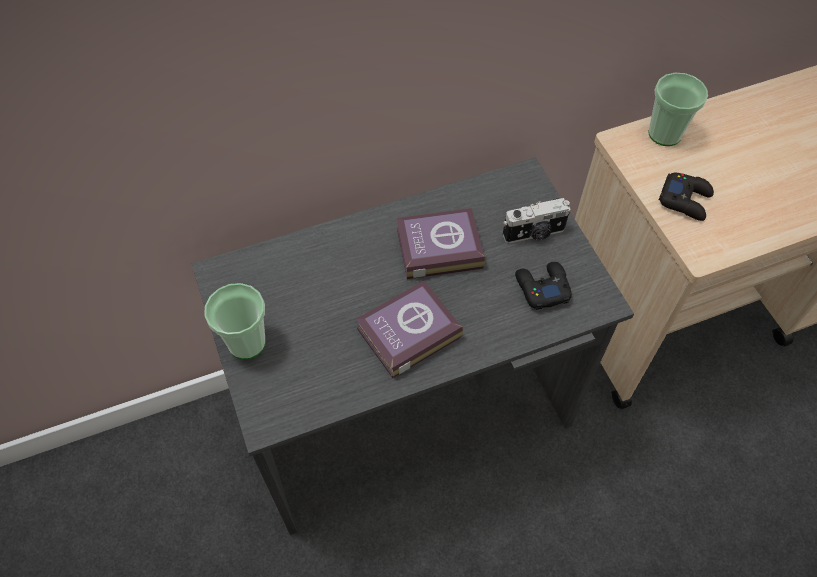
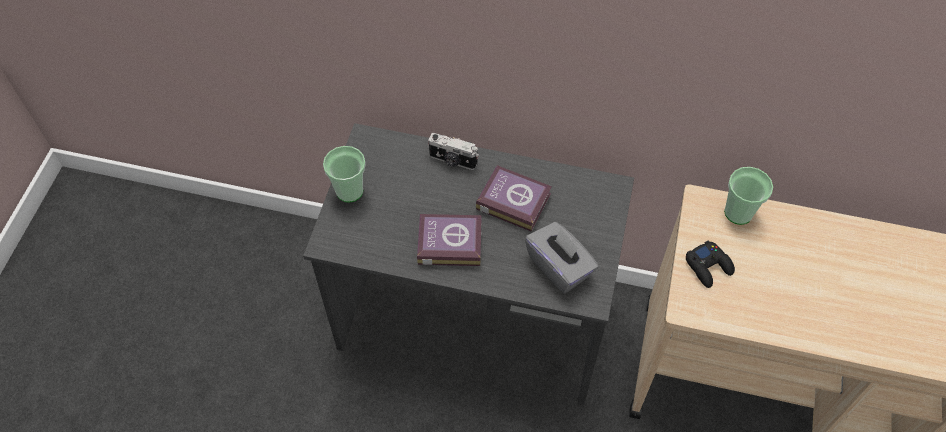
camera: 35 degrees right, 0 degrees up
(534, 234) = (586, 229): camera -> camera (452, 161)
(542, 288) = (559, 267): black game controller -> grey tissue box

